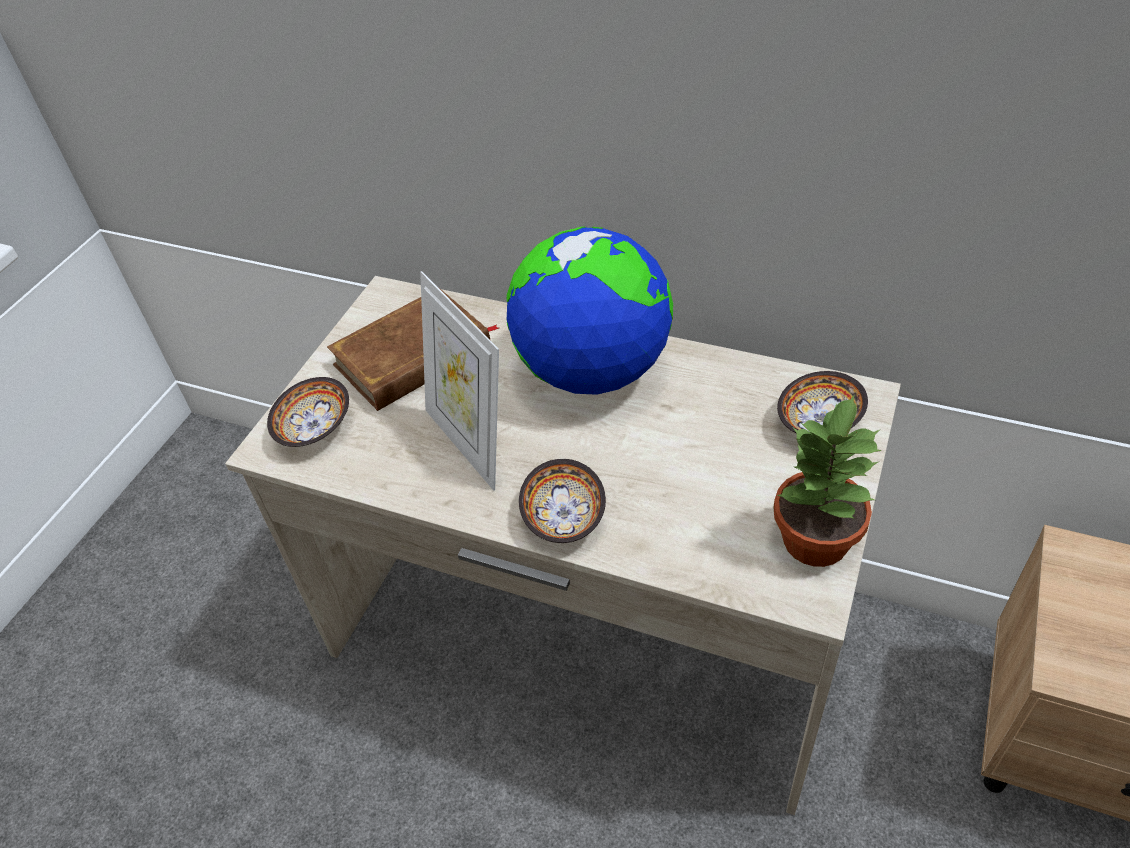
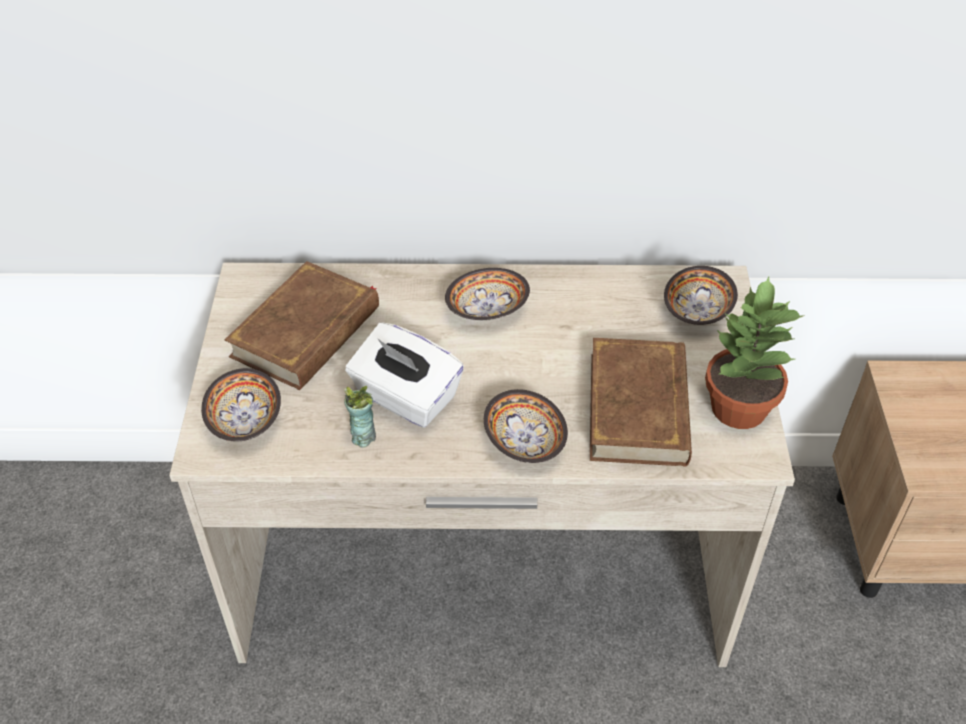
camera: 25 degrees left, 0 degrees up
(410, 471) = (363, 437): none -> cup
(470, 442) = (405, 398): picture frame -> white tissue box
(593, 371) = (485, 310): globe -> bowl
(702, 511) = (639, 407): none -> brown book

